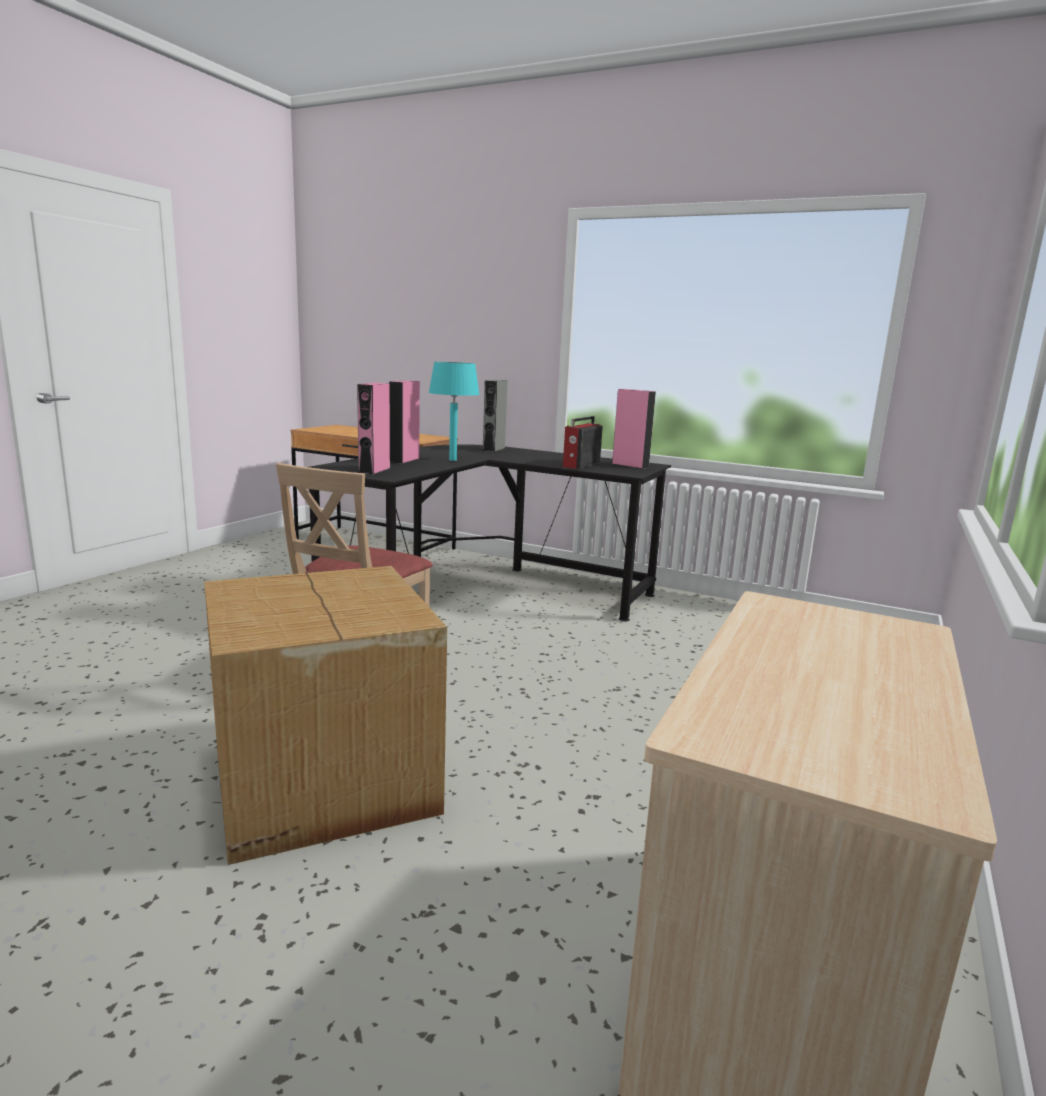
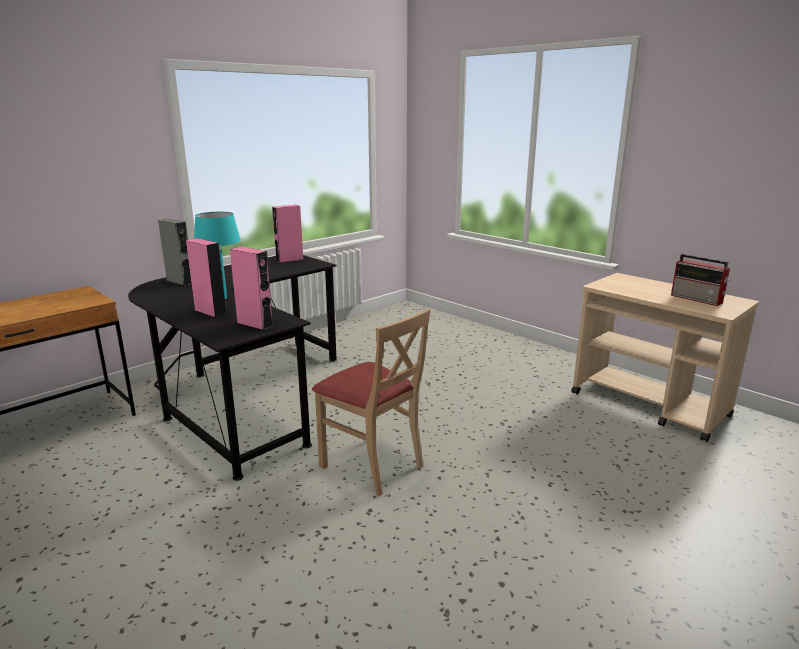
camera: 70 degrees left, 5 degrees up
(321, 782) = (509, 488): cardboard box -> none
(580, 465) = (278, 270): radio -> radio (697, 299)

